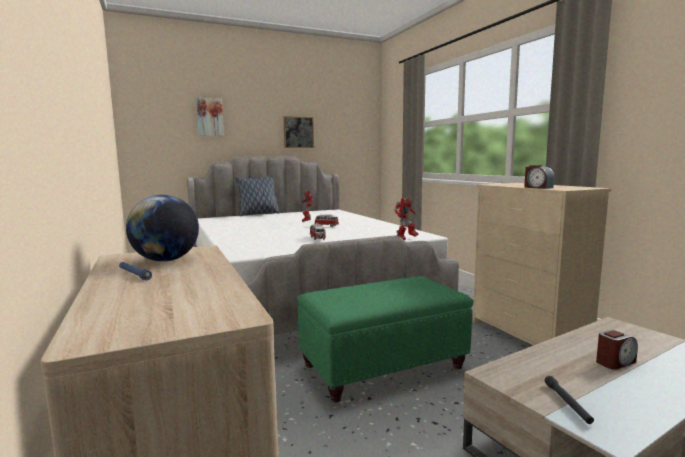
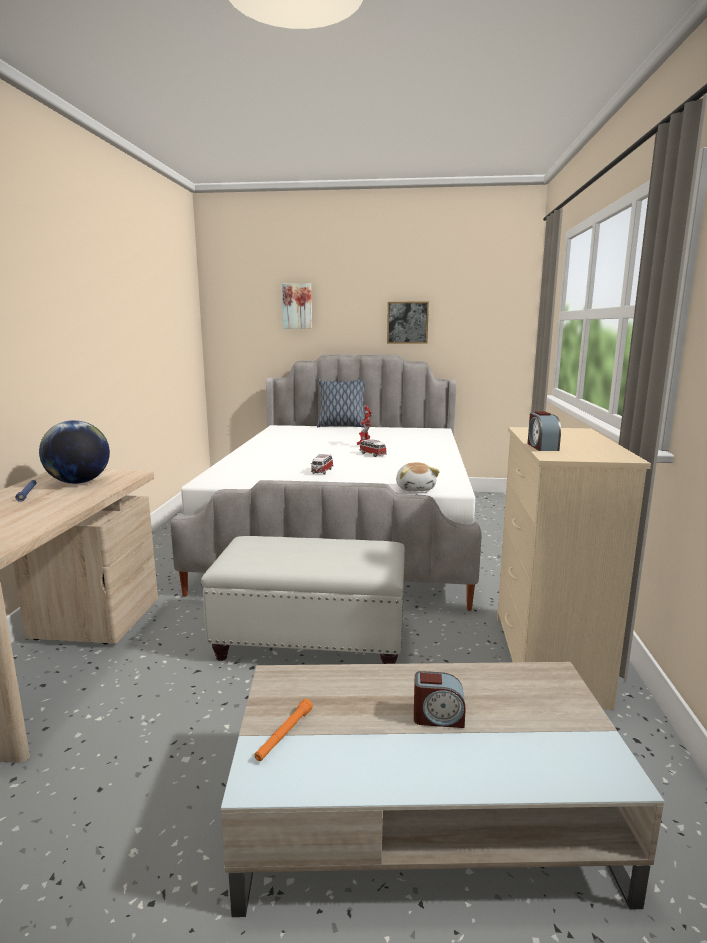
camera: 30 degrees right, 5 degrees up
(384, 366) = (312, 640): green ottoman -> white ottoman
(406, 238) = (415, 489): toy robot -> plush toy
(567, 403) = (284, 734): black flashlight -> orange flashlight

